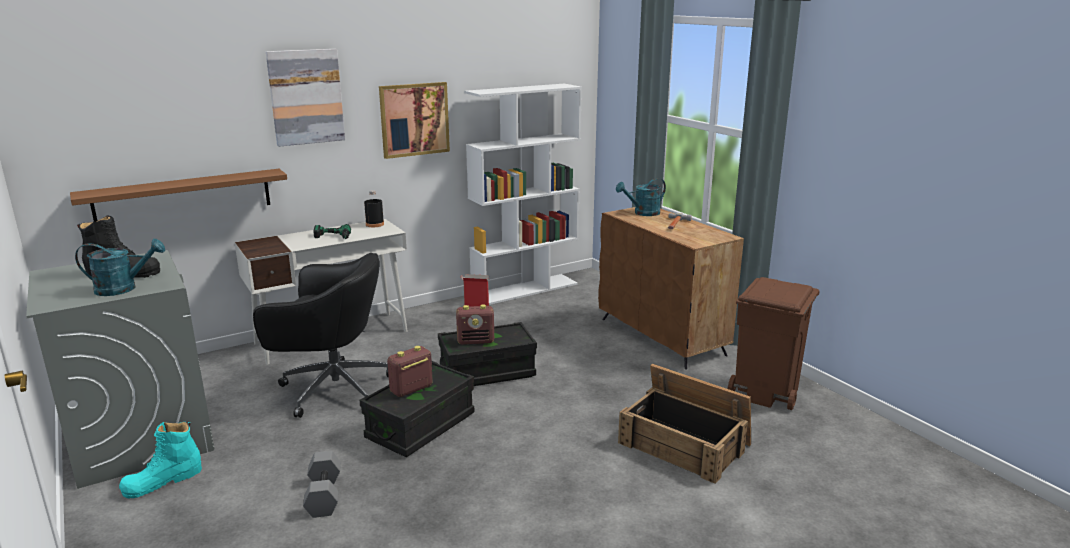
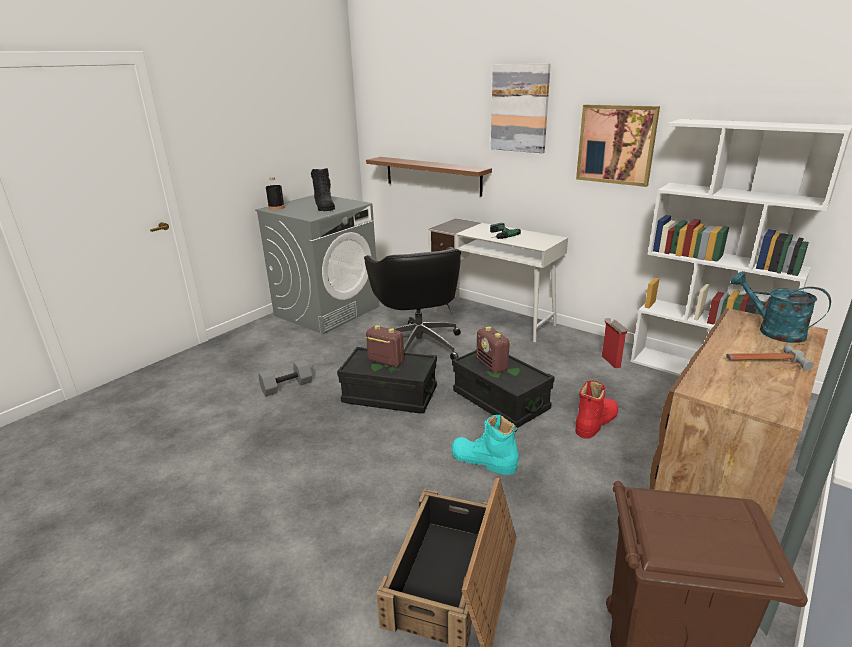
camera: 70 degrees right, 5 degrees up
(123, 288) = (300, 212): turquoise watering can -> none
(163, 481) = (287, 333): turquoise boot -> turquoise boot (483, 460)
(375, 224) = (547, 238): black bottle -> black bottle (276, 207)
(551, 343) = (595, 422): none -> red boot

